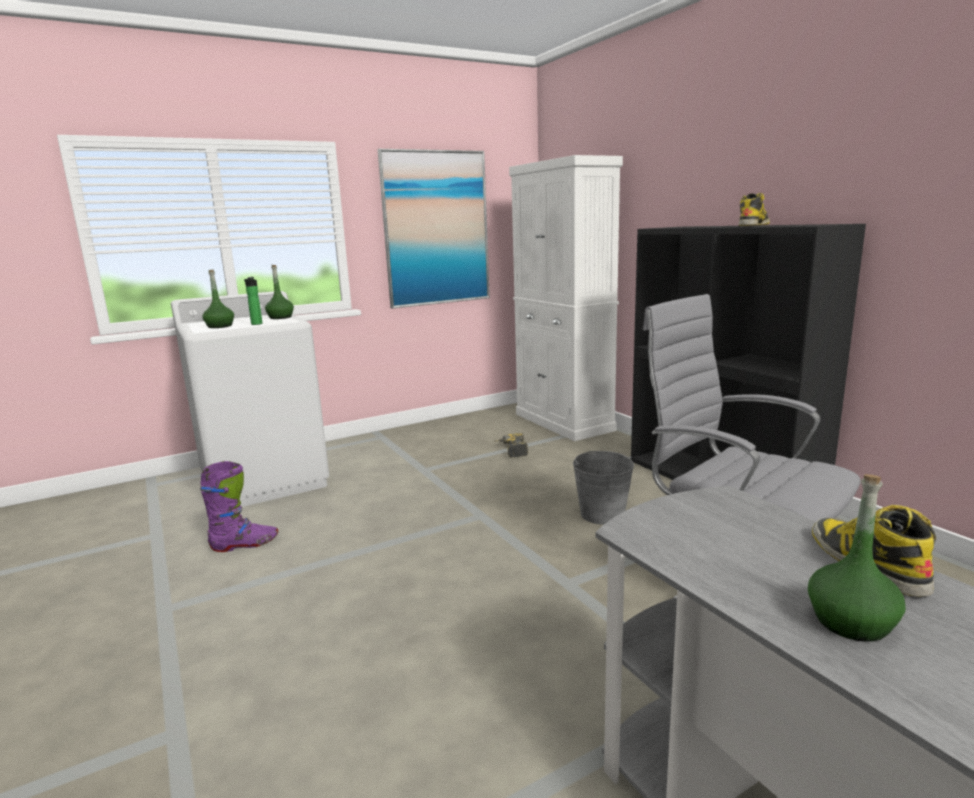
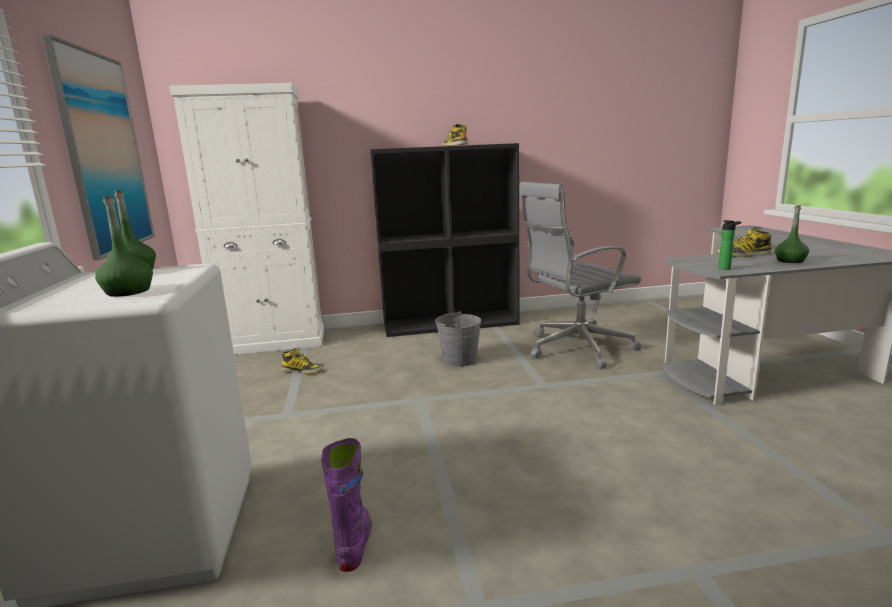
camera: 70 degrees left, 0 degrees up
(256, 324) = (168, 278): bottle -> bottle (726, 268)
(511, 450) = (302, 370): power drill -> boot

